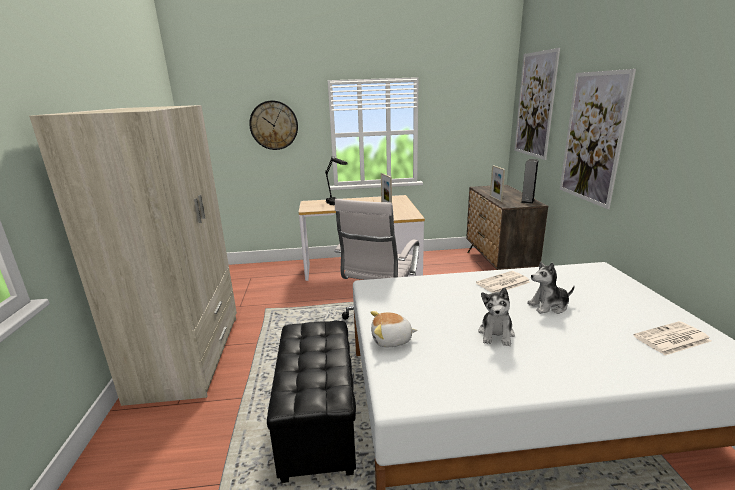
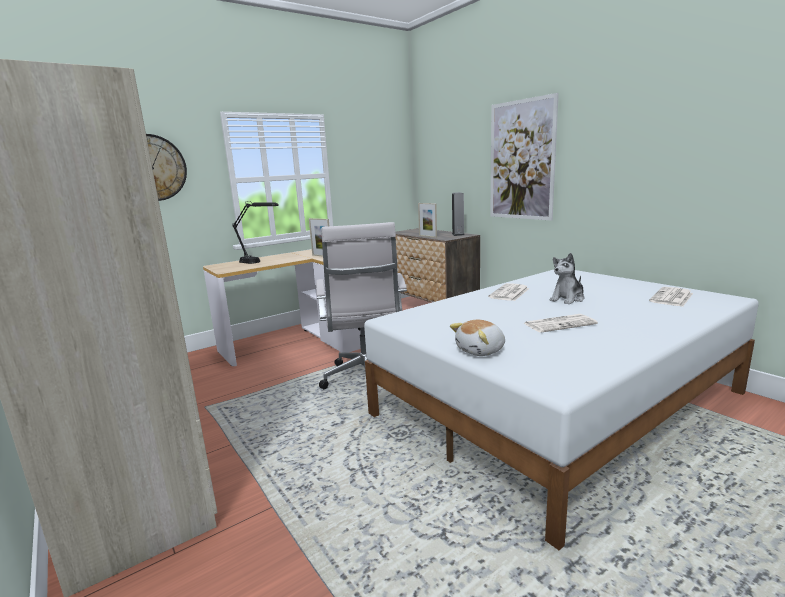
camera: 30 degrees left, 5 degrees down
(319, 422) = (398, 490): black ottoman -> none
(496, 334) = (560, 324): plush toy -> newspaper
(535, 105) = (443, 142): picture -> none

